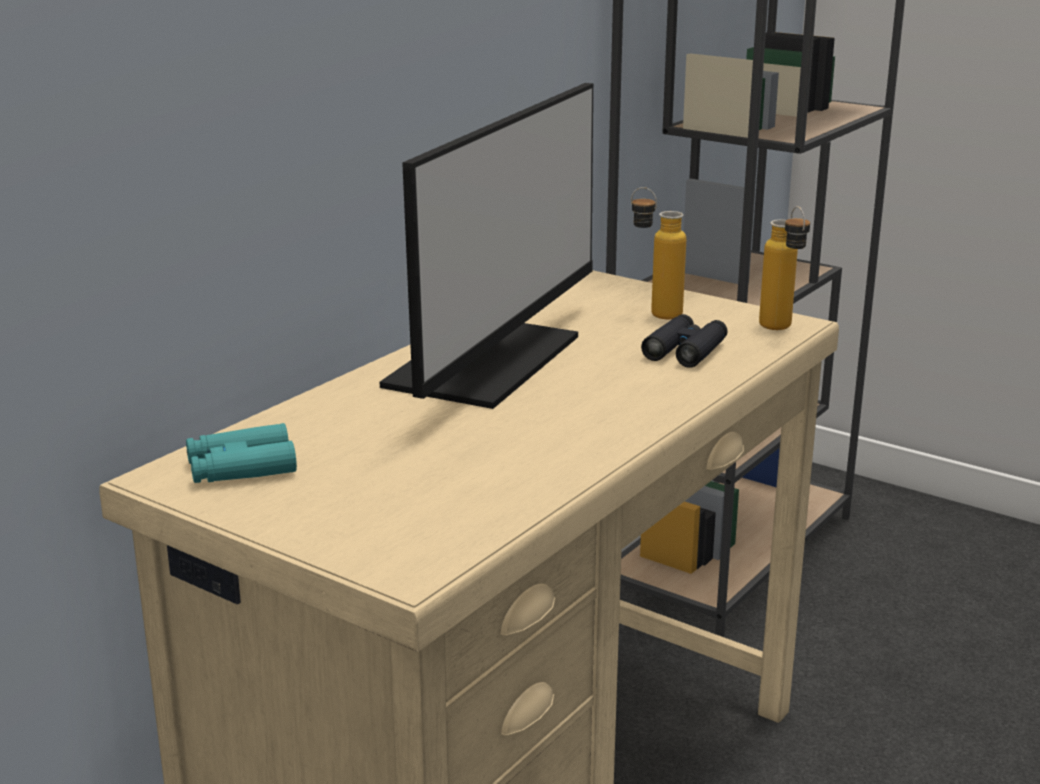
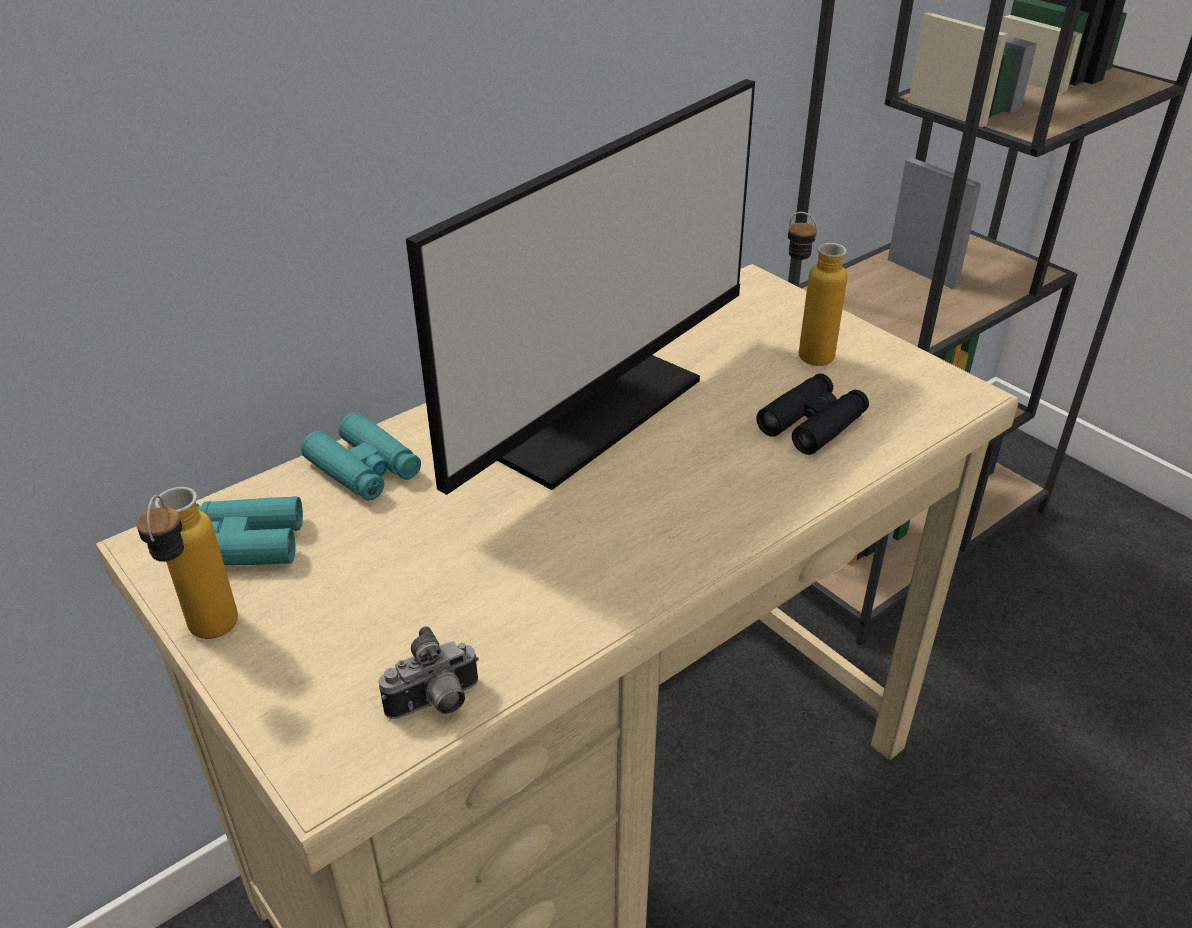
camera: 15 degrees right, 15 degrees up
(319, 415) = (364, 469): none -> turquoise binoculars
(475, 529) = (436, 704): none -> camera
(781, 330) = (941, 403): bottle -> bottle (208, 639)

